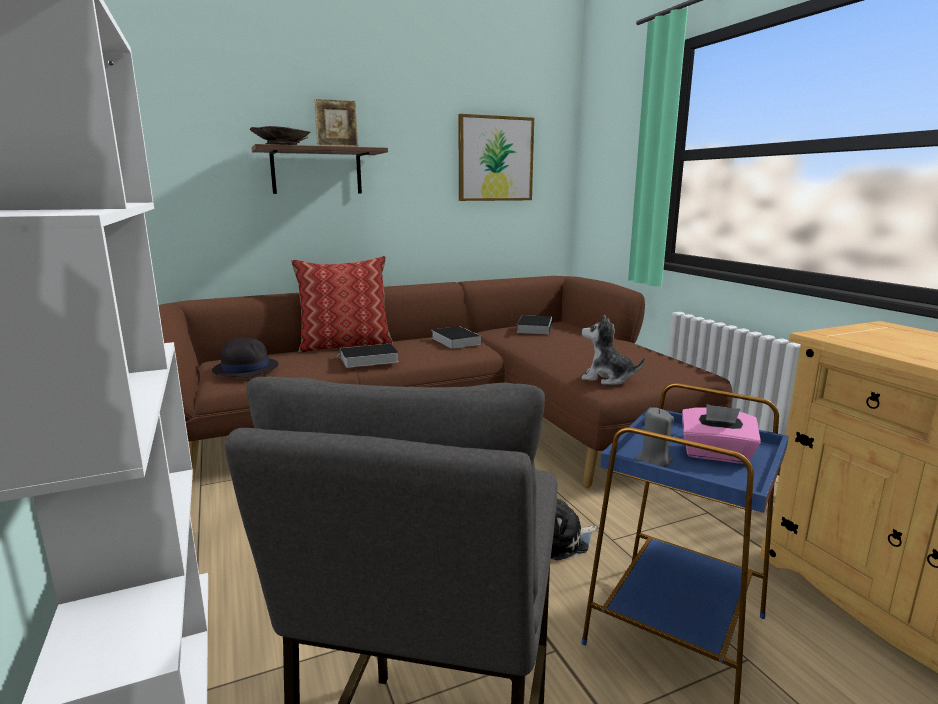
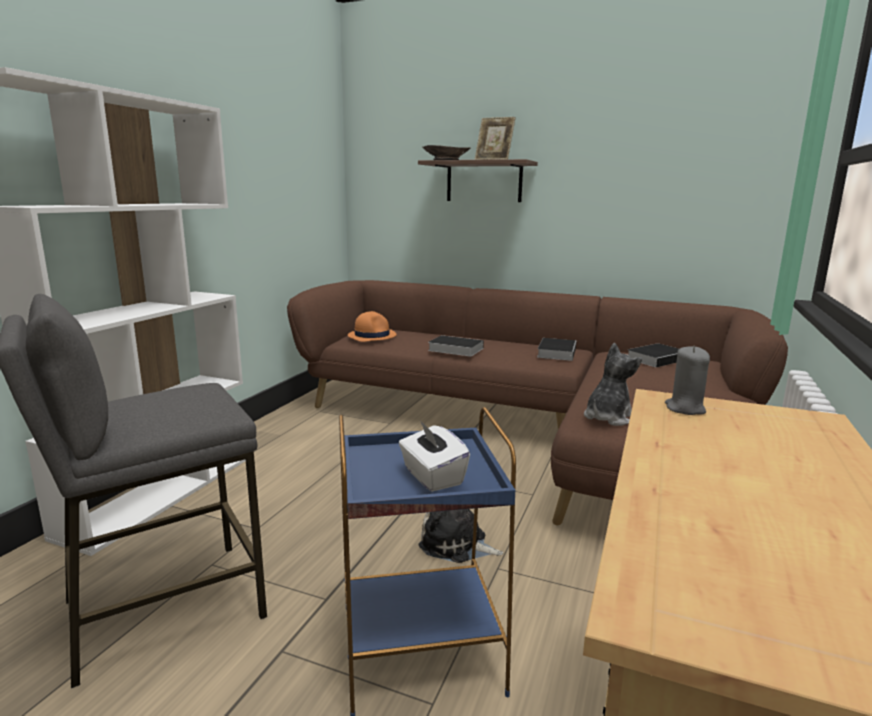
camera: 45 degrees right, 0 degrees up
(245, 368) = (372, 336): black hat -> orange hat
(345, 345) = (468, 337): pillow -> none
(495, 159) = (674, 166): picture -> none
(607, 378) = (607, 417): plush toy -> plush toy turned 60 degrees clockwise
(653, 460) = (378, 458): grey candle -> grey candle (685, 409)
(716, 454) = (432, 476): pink tissue box -> white tissue box

